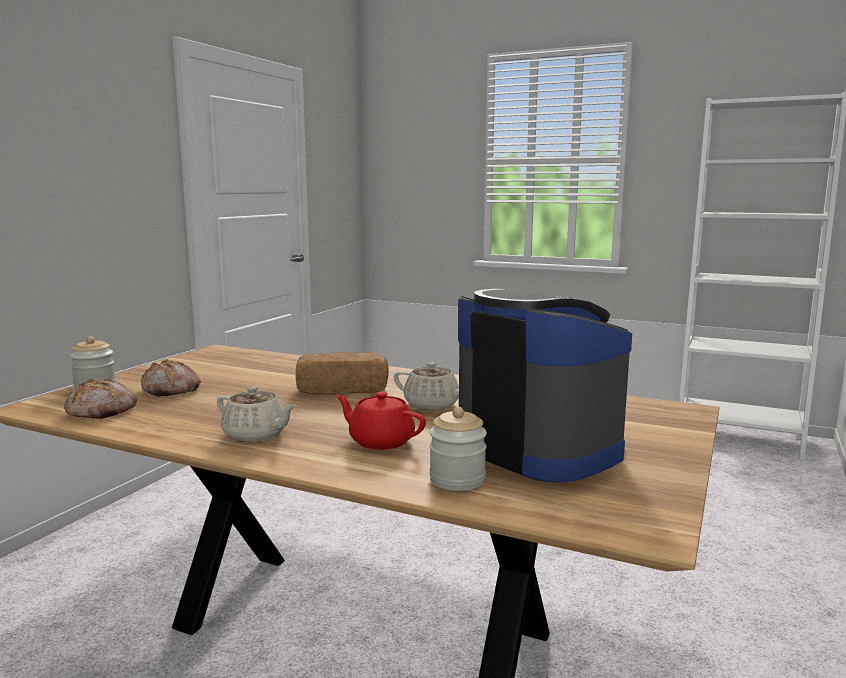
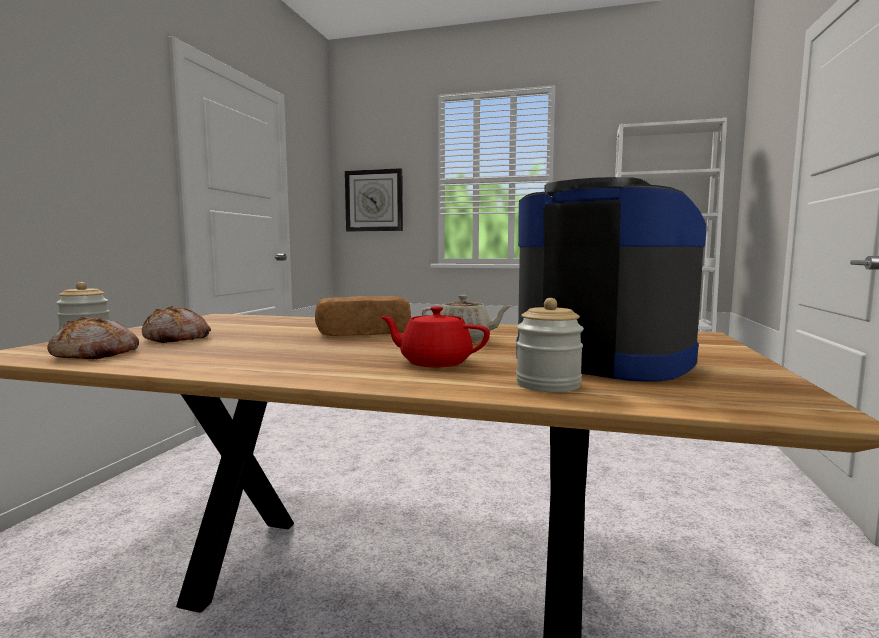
camera: 10 degrees left, 5 degrees down
(256, 435) = (290, 364): beige teapot -> none
(410, 182) = (374, 200): none -> wall clock

